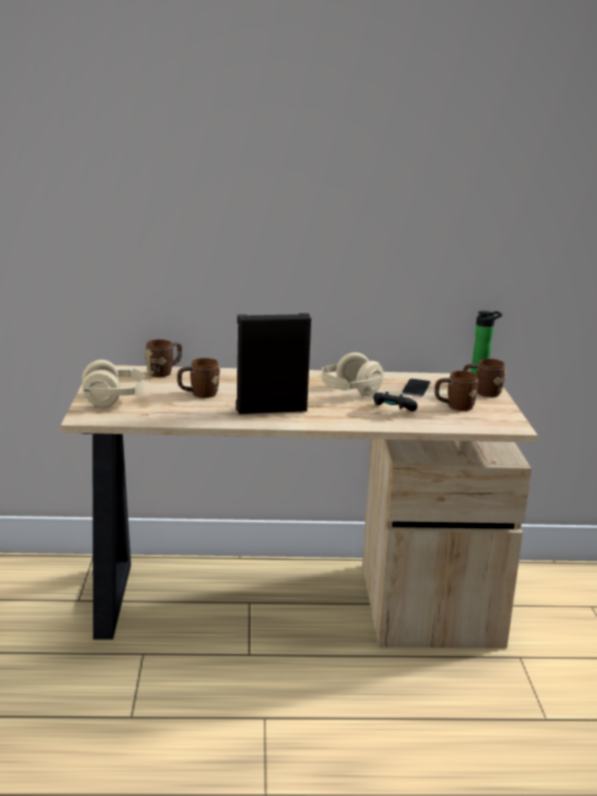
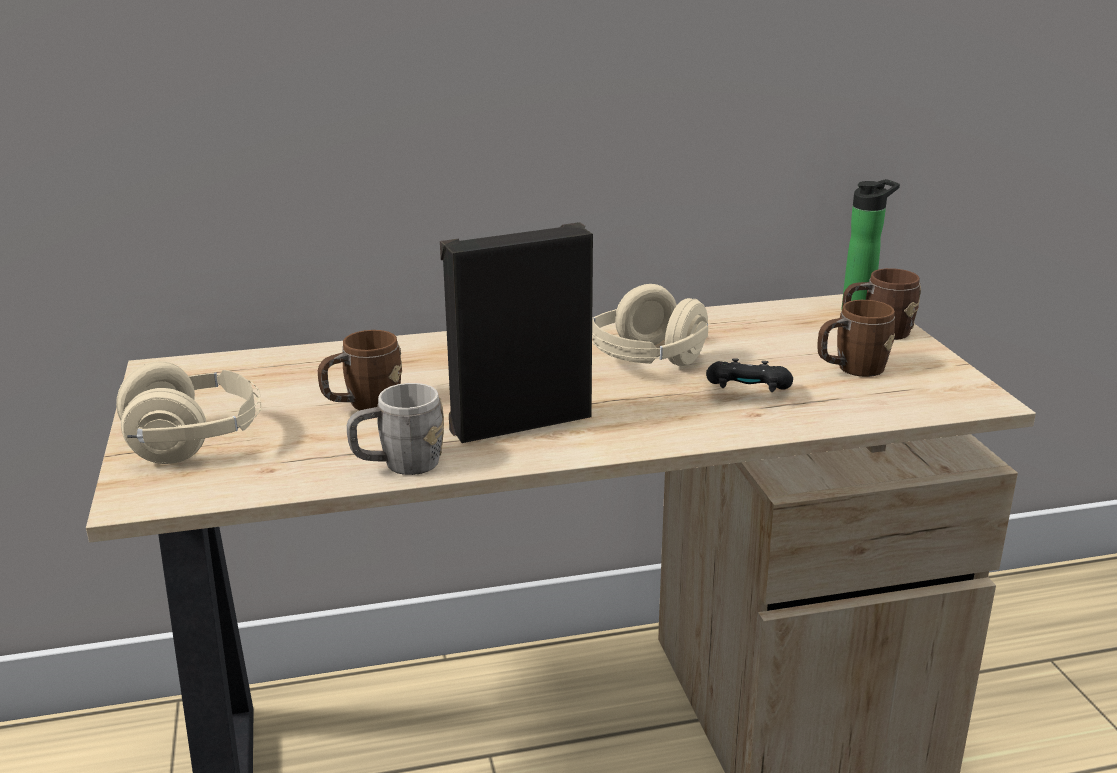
camera: 10 degrees left, 5 degrees up
(164, 372) = (279, 361): brown mug -> none
(206, 419) = (399, 465): none -> grey mug
(416, 388) = (759, 337): phone -> none

